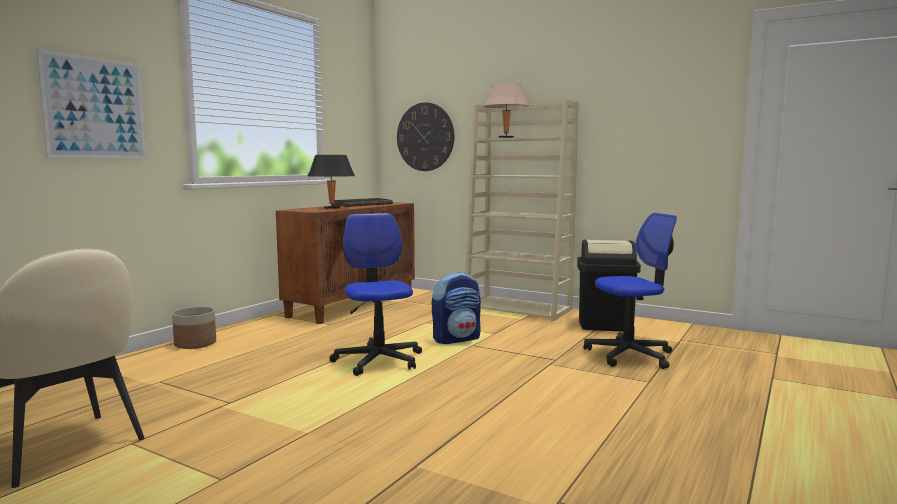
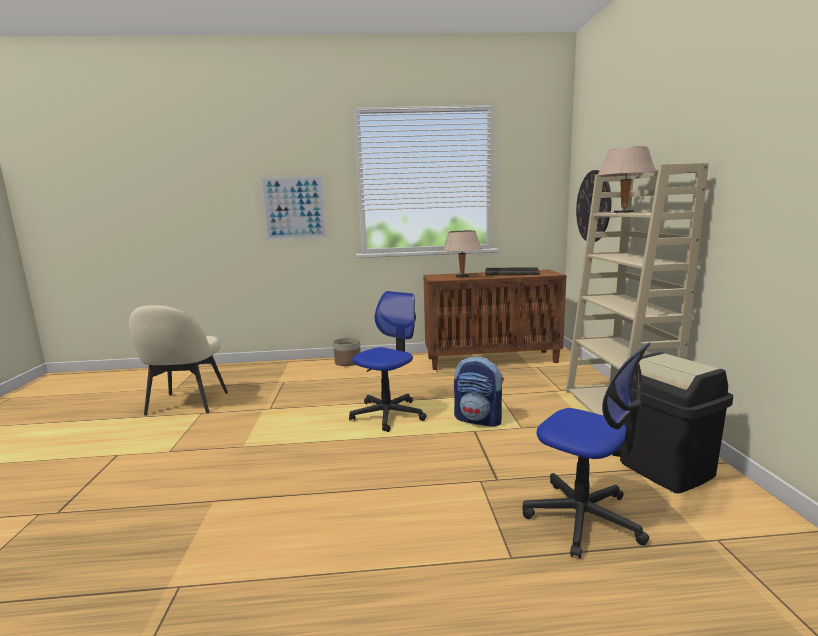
camera: 55 degrees right, 5 degrees up
(332, 208) = (462, 277): black table lamp -> beige table lamp

